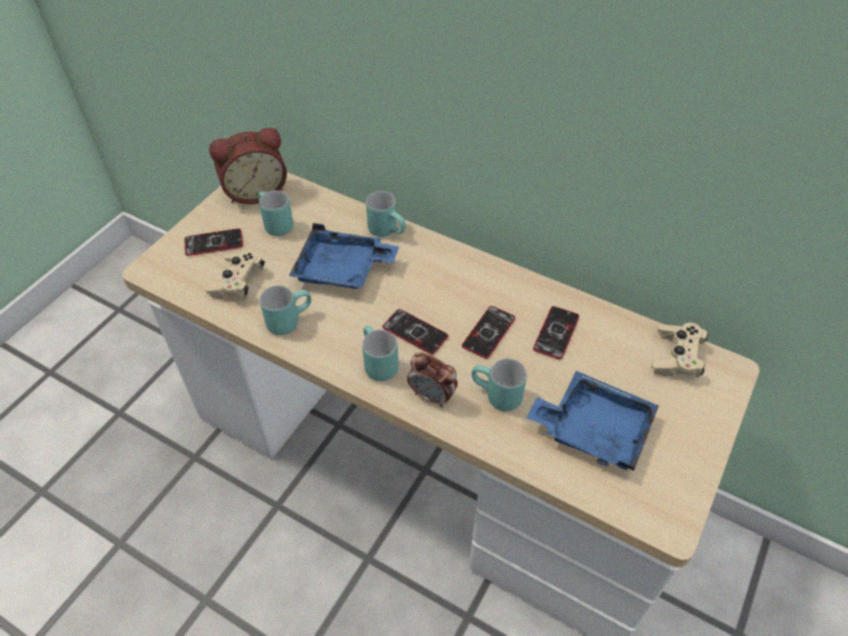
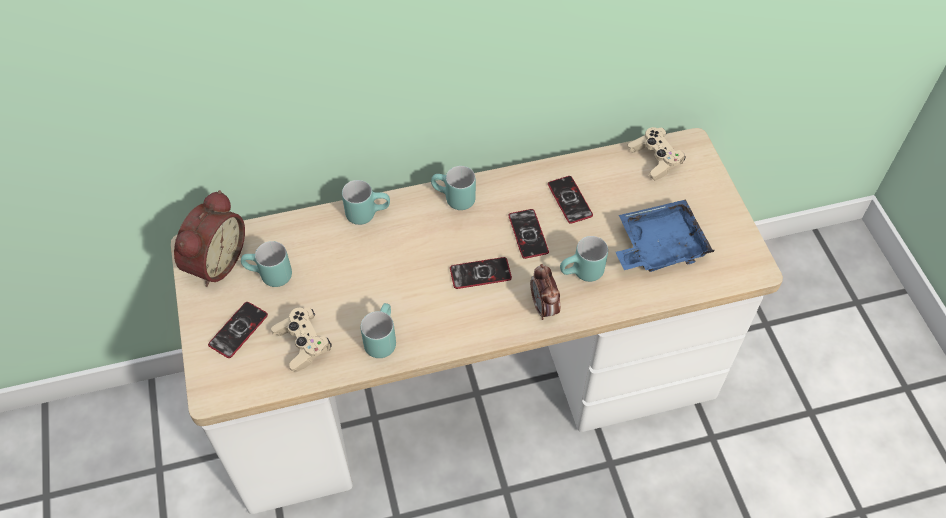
camera: 45 degrees left, 5 degrees up
(342, 270) = (371, 270): blue tray -> none
(376, 364) = (481, 317): turquoise mug -> turquoise mug (453, 200)
(432, 396) = (544, 307): alarm clock -> alarm clock turned 90 degrees clockwise

